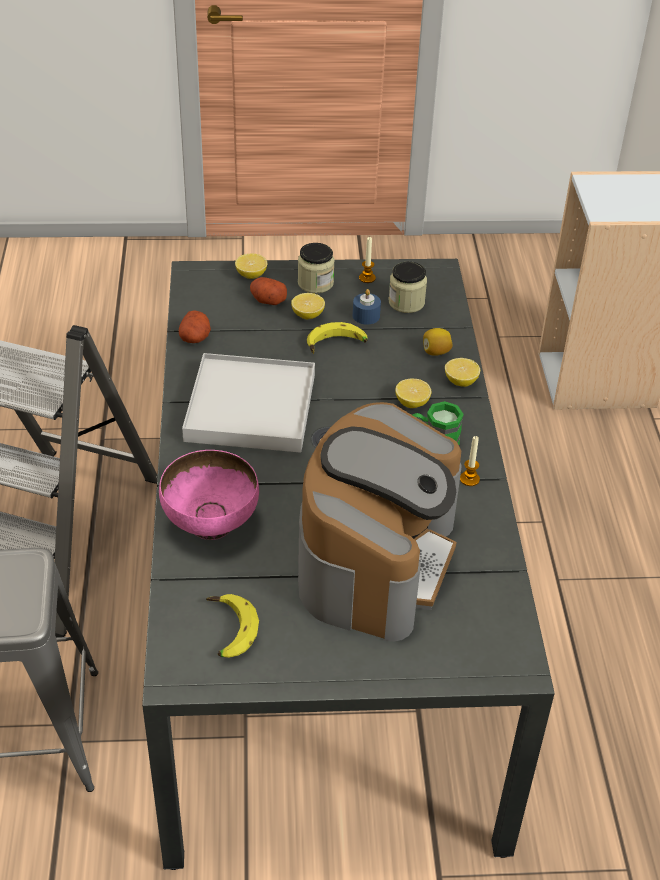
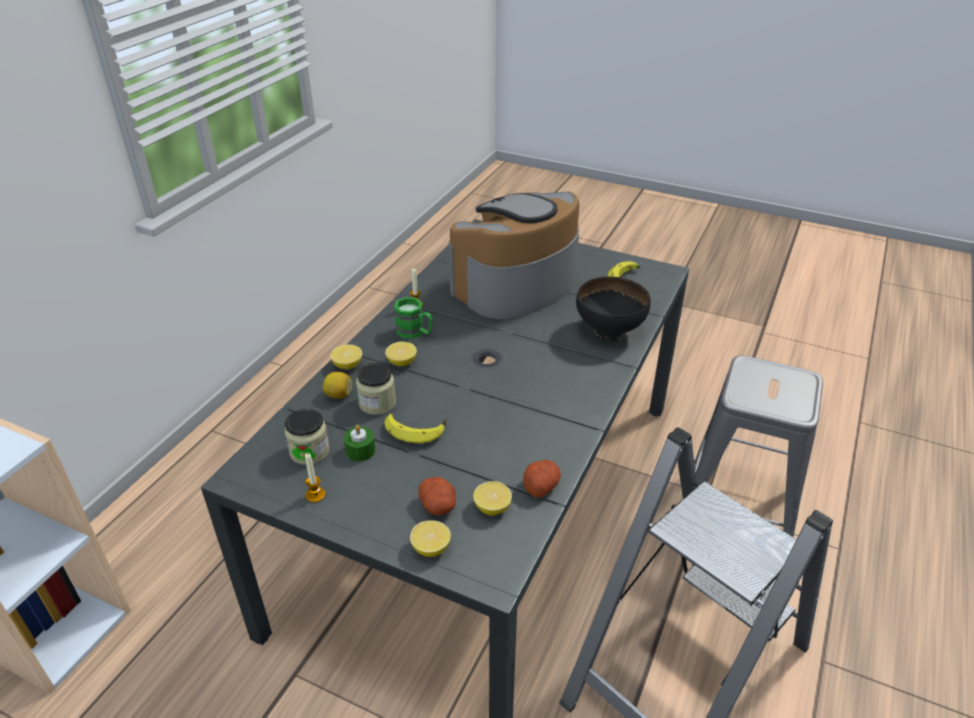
camera: 150 degrees left, 5 degrees down
(210, 525) = (610, 332): pink bowl -> black bowl
(250, 407) = (531, 399): white tray -> none
(308, 315) = (413, 471): lemon -> lemon (492, 507)
(315, 283) = (372, 509): jar -> jar (377, 403)
(366, 316) = (360, 451): blue candle -> green candle

